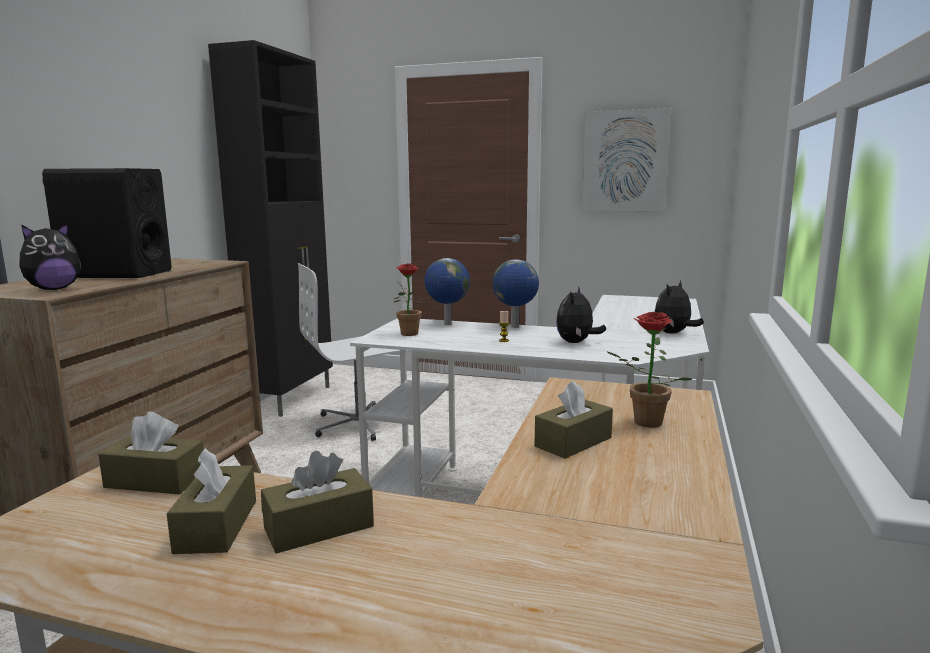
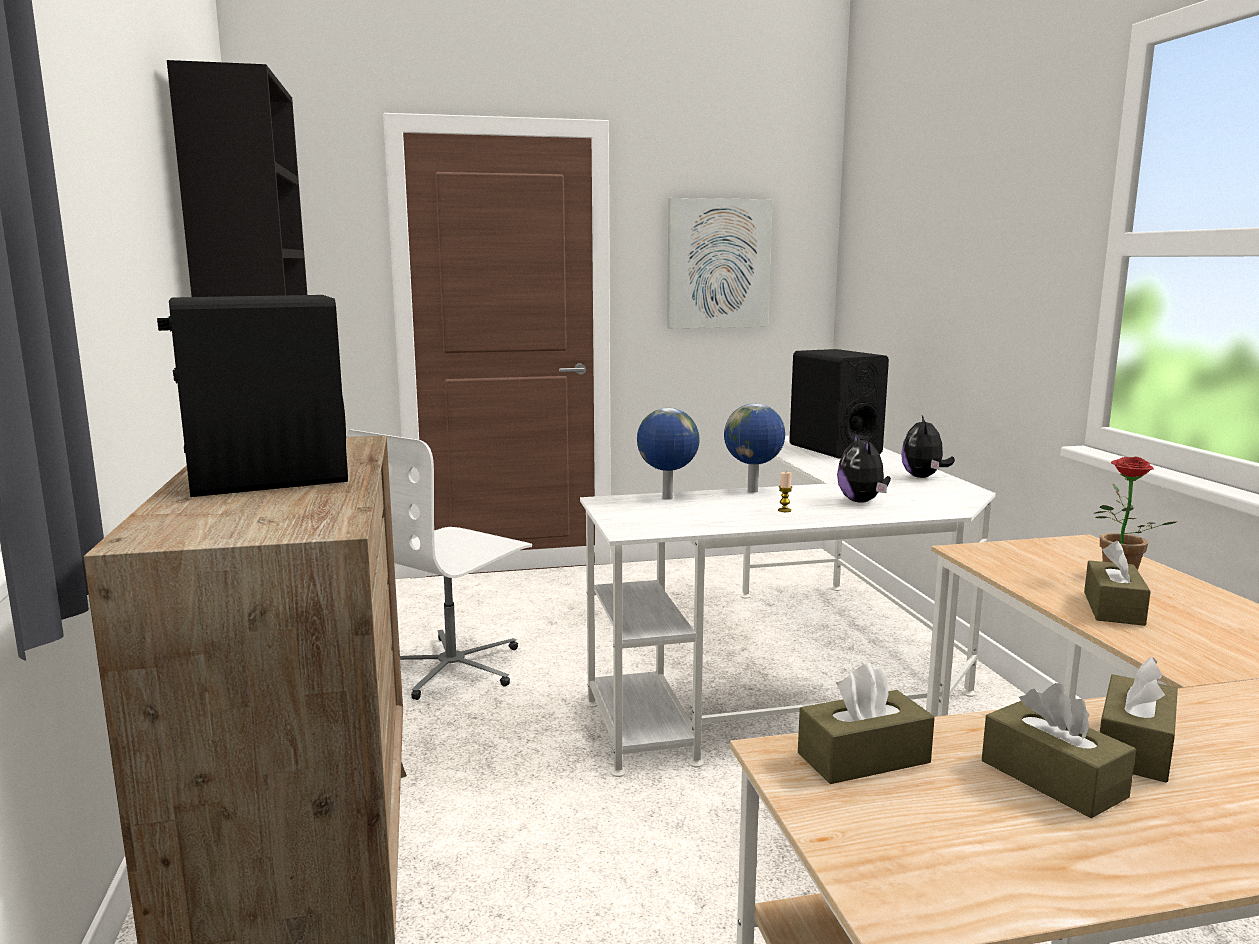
camera: 30 degrees left, 0 degrees up
(54, 289) = (289, 518): plush toy -> none
(410, 334) = (659, 519): potted plant -> none
(652, 308) = (834, 449): none -> black speaker

